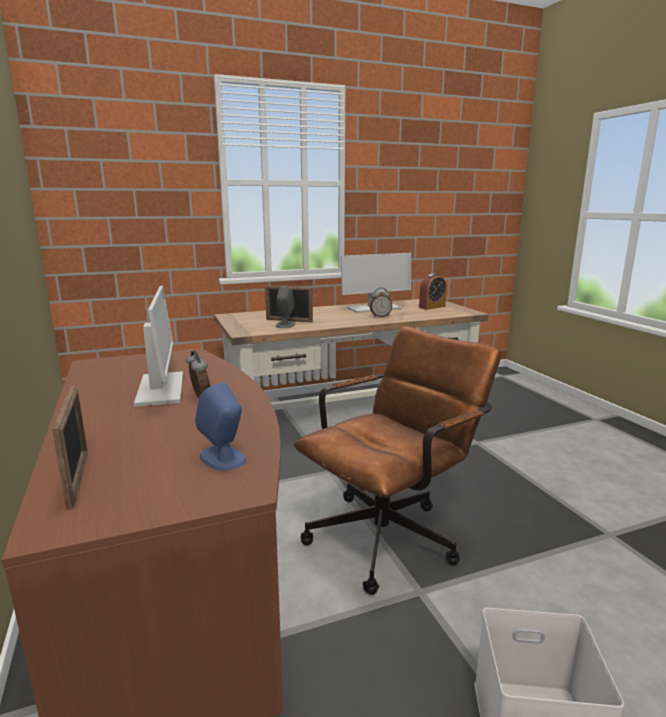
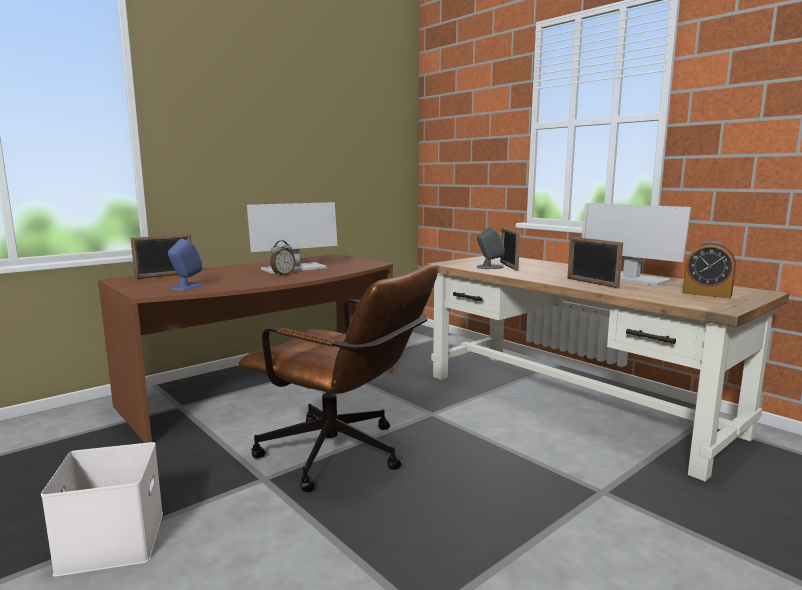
camera: 70 degrees right, 5 degrees down
(380, 316) = (591, 283): alarm clock -> picture frame

